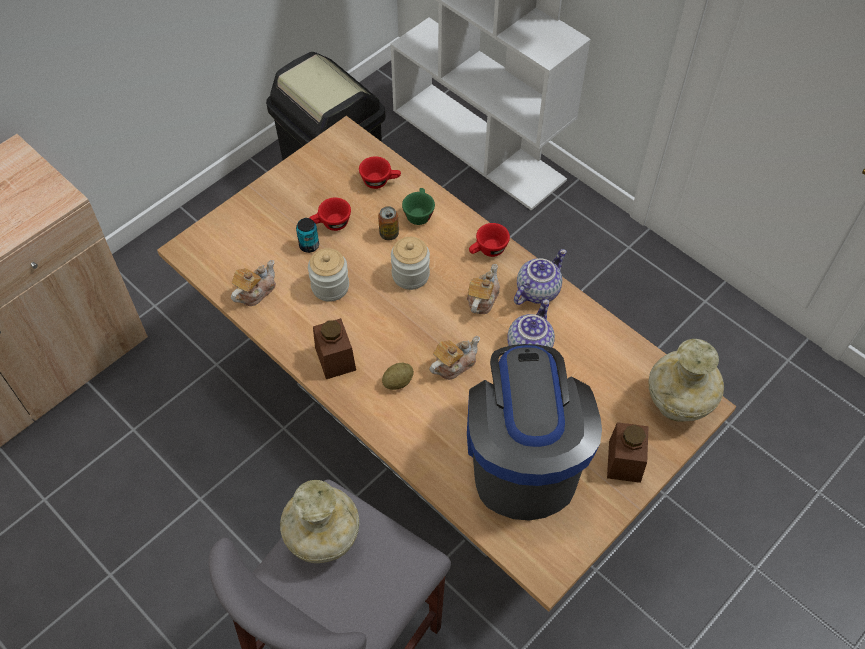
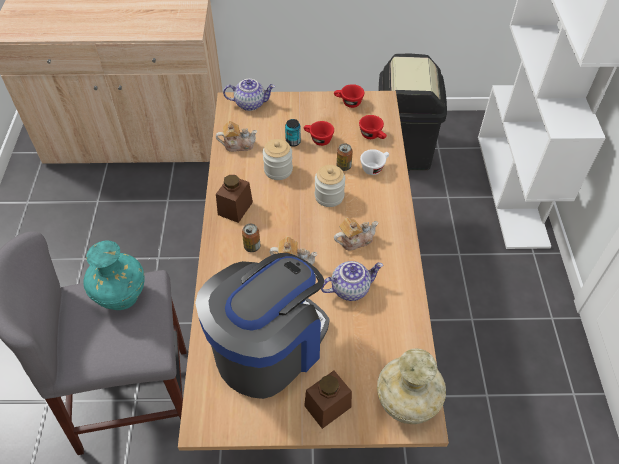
camera: 45 degrees right, 5 degrees down
(324, 540) = (122, 297): beige vase -> turquoise vase
(398, 382) = (252, 246): potato -> can
(418, 213) = (374, 167): green cup -> white cup
(487, 251) = (391, 216): red cup -> red cup (348, 103)
(537, 290) = (395, 261): teapot -> teapot (250, 103)

